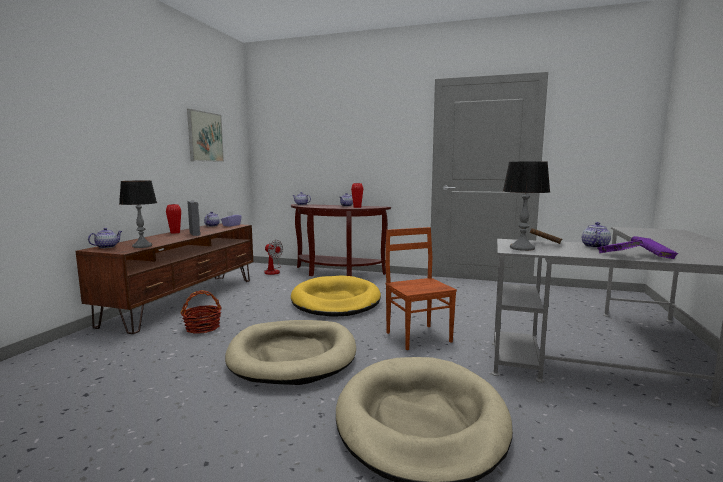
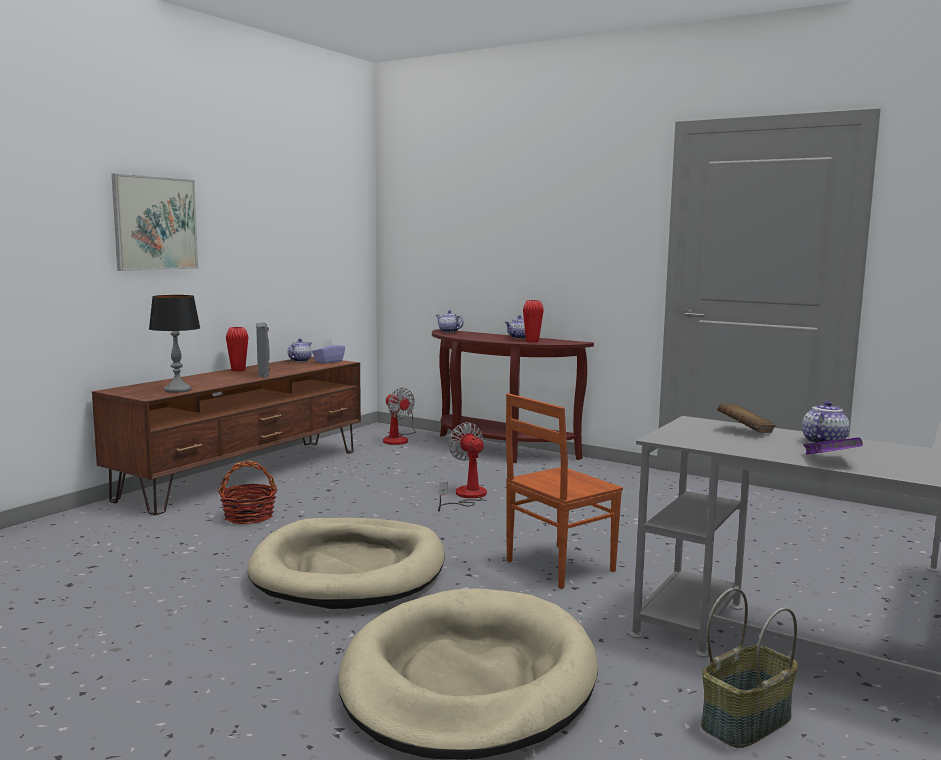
camera: 15 degrees right, 0 degrees up
(107, 247) = (133, 388): teapot -> none
(205, 137) = (299, 220): picture -> picture (155, 223)
(336, 301) = (466, 496): yellow dog bed -> fan
(418, 336) = (557, 566): brown chair -> brown chair turned 120 degrees counterclockwise
(522, 248) = (689, 436): table lamp -> none
(598, 419) = (745, 720): none -> basket
(652, 256) = (890, 467): purple book -> none

